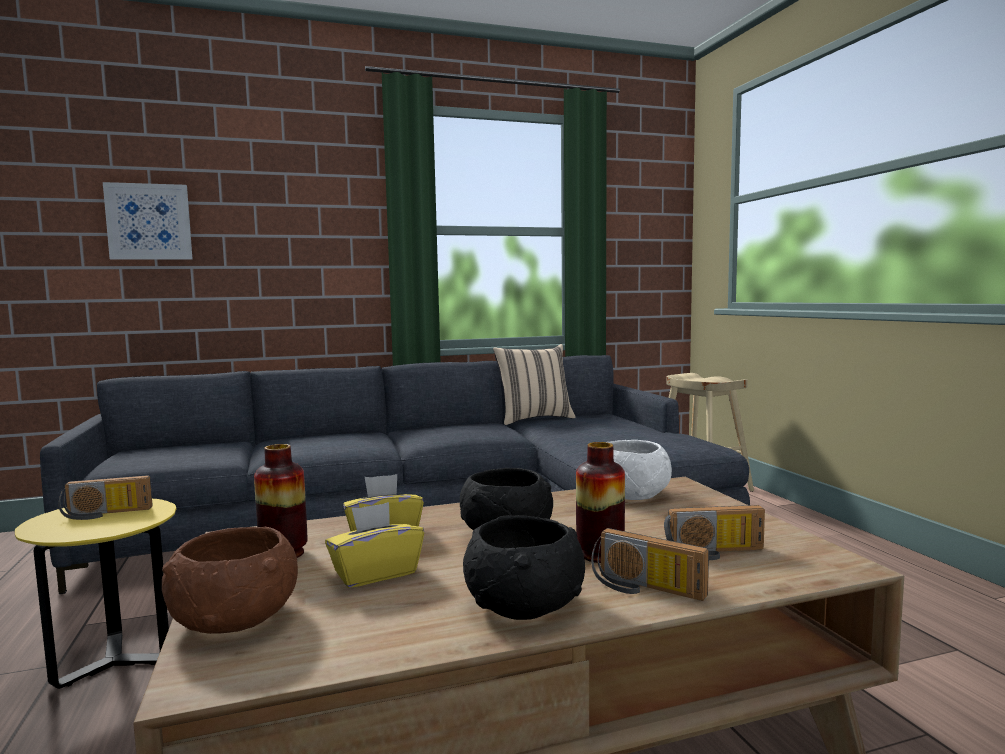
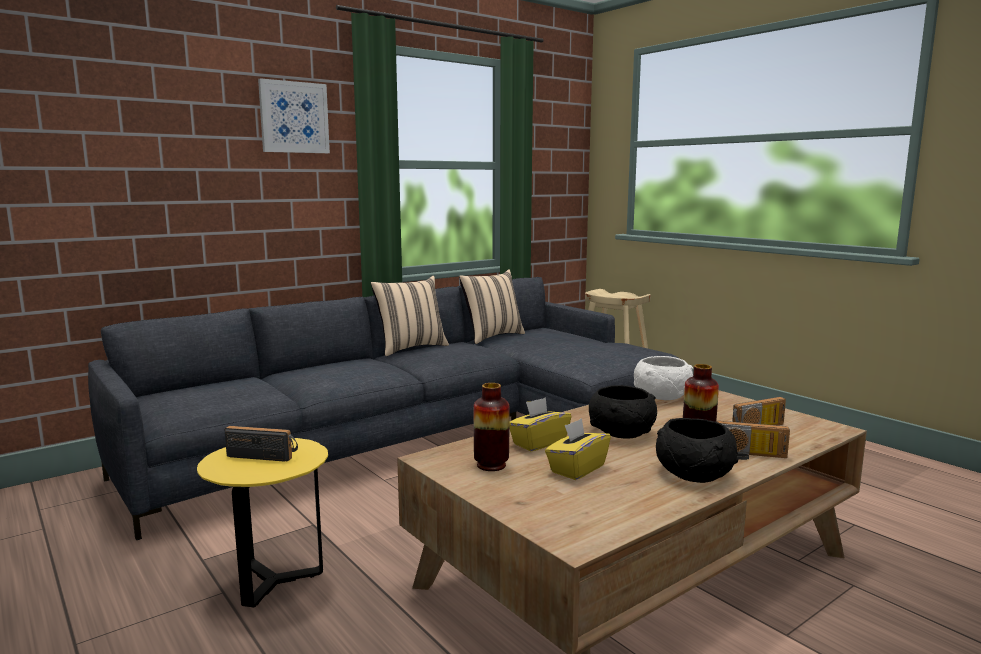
camera: 20 degrees left, 5 degrees up
(105, 514) = (265, 455): radio -> radio turned 135 degrees counterclockwise
(149, 222) = (122, 155): picture -> picture (294, 117)
(235, 618) = (533, 508): brown bowl -> none
(430, 425) = (410, 348): none -> beige pillow

